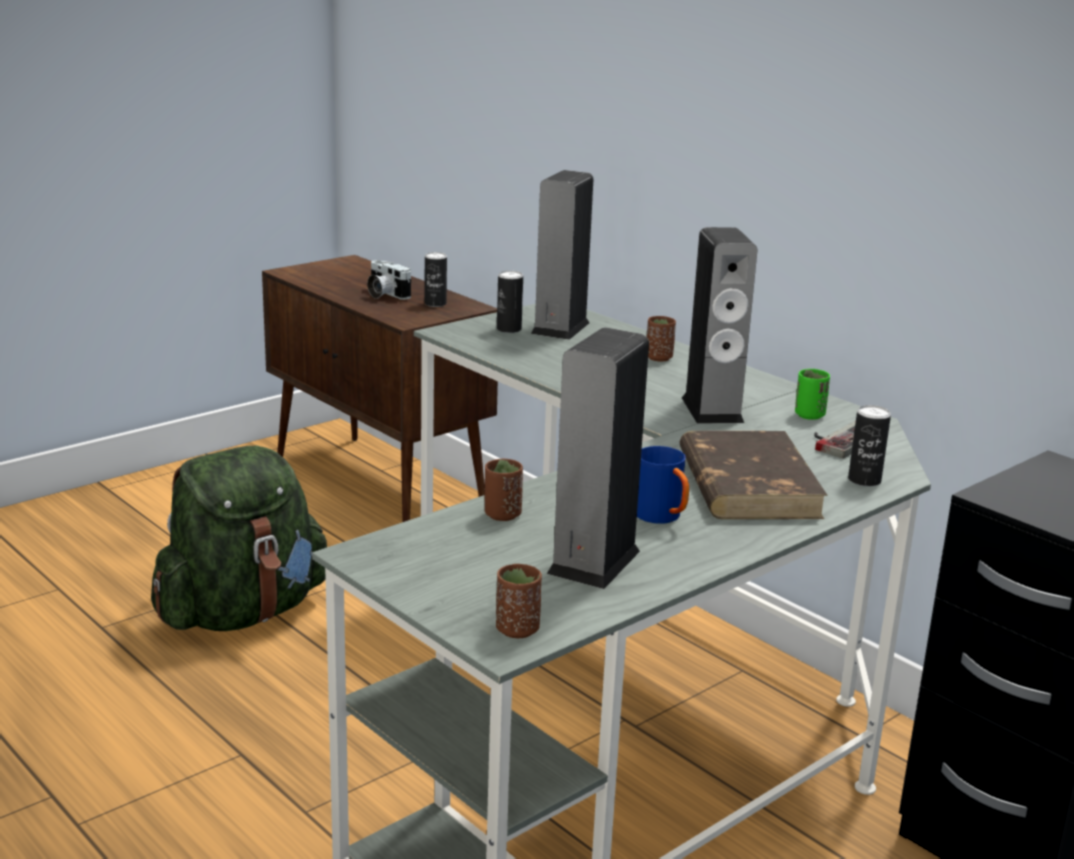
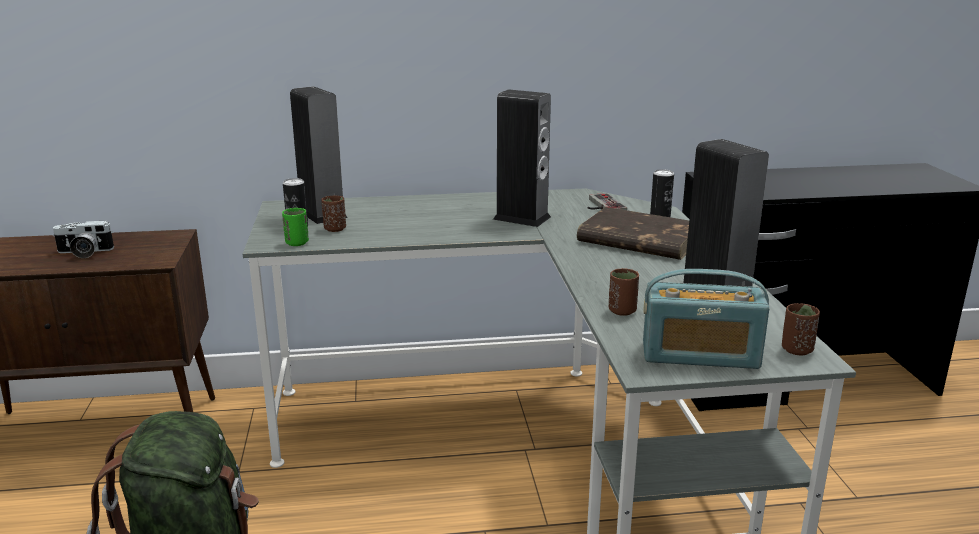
camera: 55 degrees left, 0 degrees up
(432, 575) = (700, 355): none -> radio
(435, 304) = (143, 243): can -> none
(659, 358) = (420, 206): brown cup -> brown cup (335, 229)
(663, 518) = (667, 271): blue mug -> none
(809, 415) = (559, 202): green cup -> green cup (297, 243)

